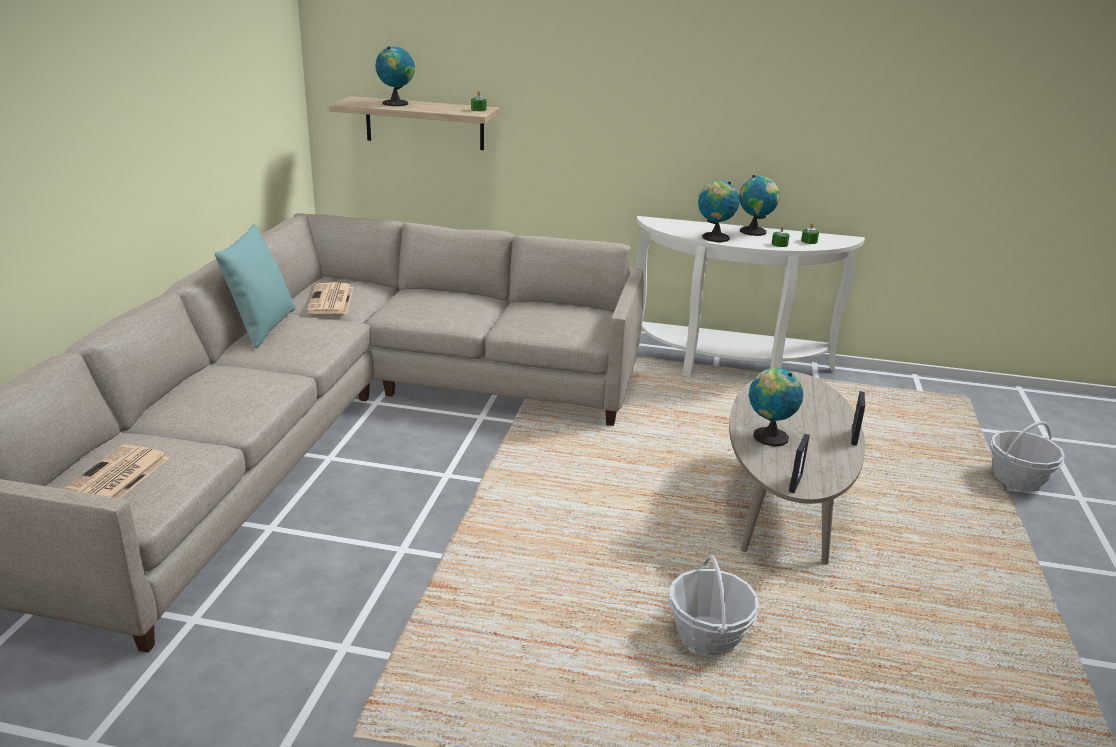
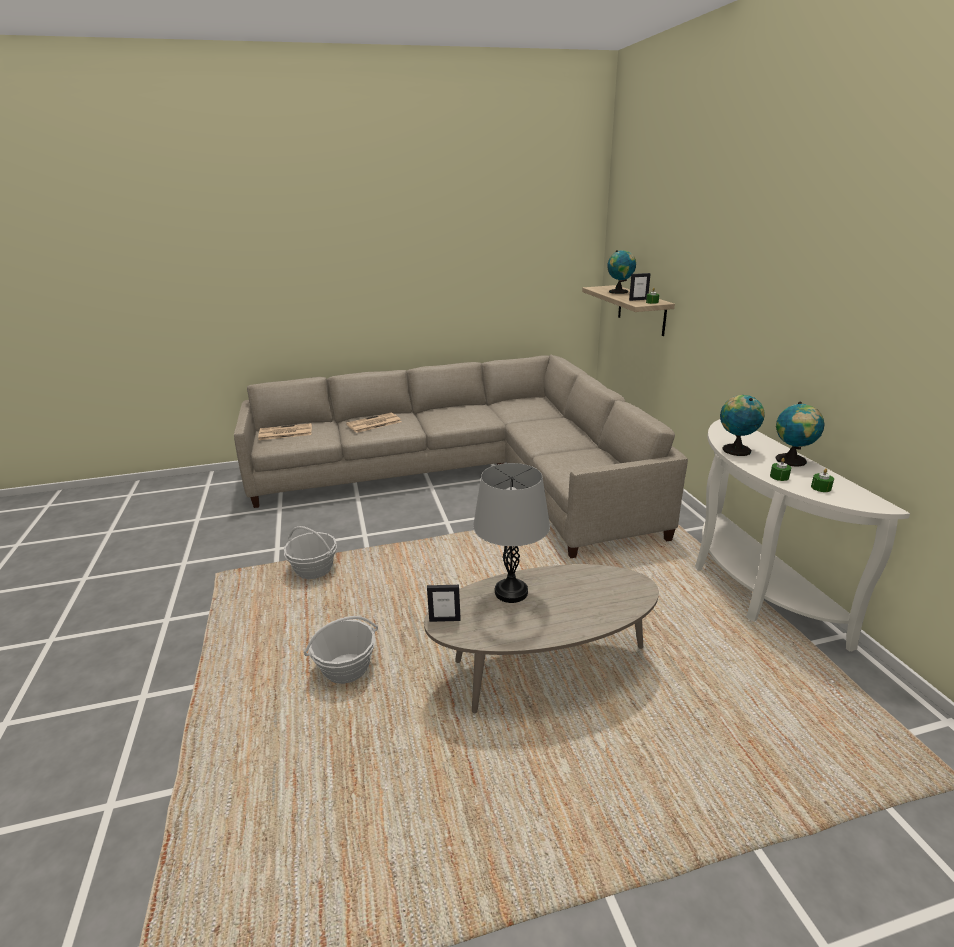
camera: 65 degrees right, 0 degrees up
(262, 327) = (458, 406): turquoise pillow -> none
(331, 300) = (512, 407): newspaper -> newspaper (373, 423)
(768, 436) = (511, 592): globe -> grey table lamp
(853, 437) = (557, 637): picture frame -> picture frame (638, 299)
(1017, 479) = (794, 862): basket -> basket (314, 570)

